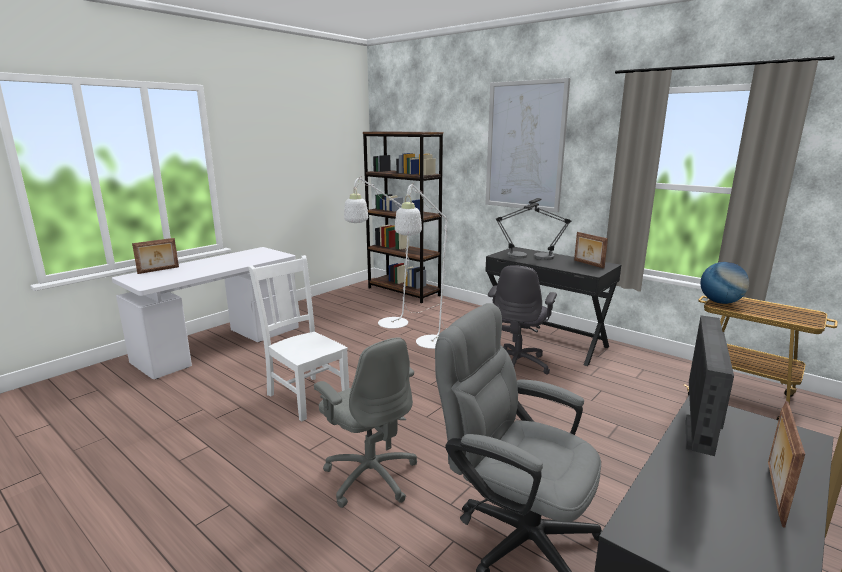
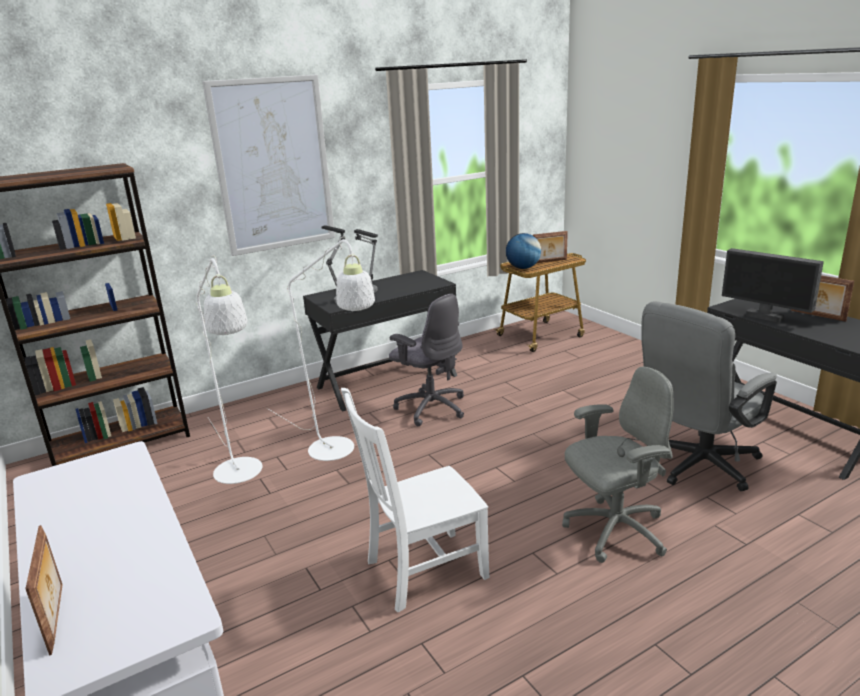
camera: 70 degrees left, 5 degrees up
(588, 264) = (410, 279): picture frame -> picture frame (549, 261)

